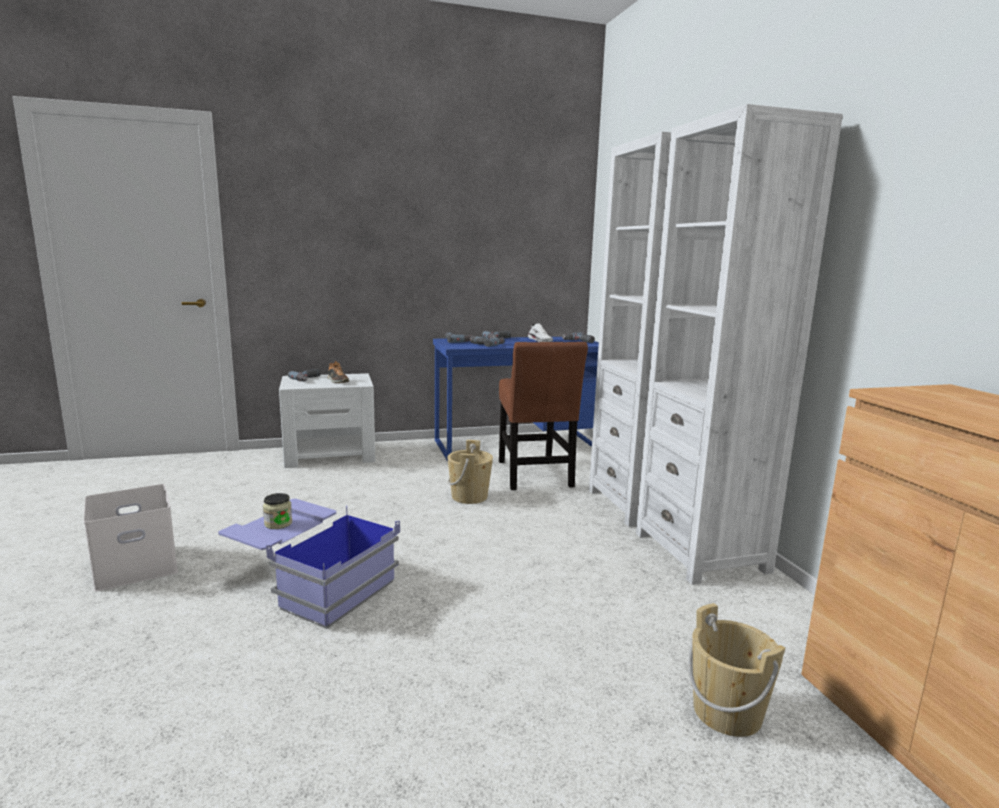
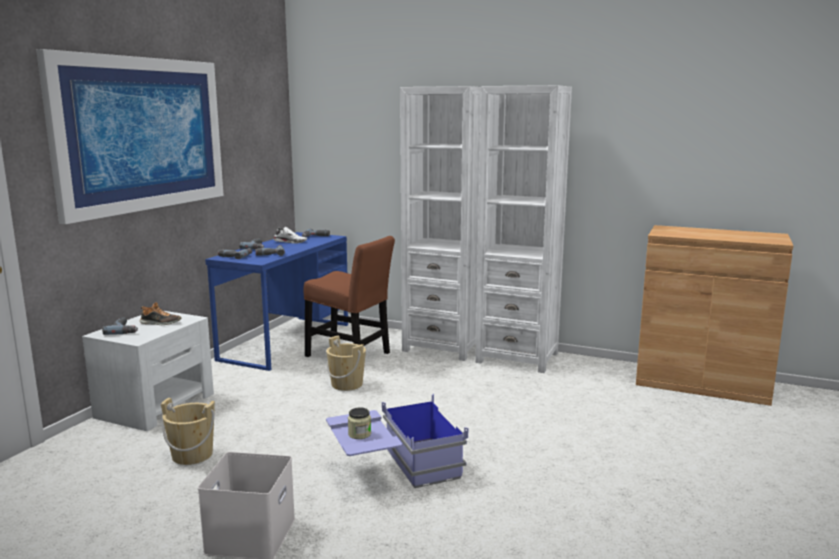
camera: 50 degrees left, 0 degrees up
(369, 209) = (141, 134): none -> picture
(727, 712) = (643, 409): beige bucket -> beige bucket (192, 455)

